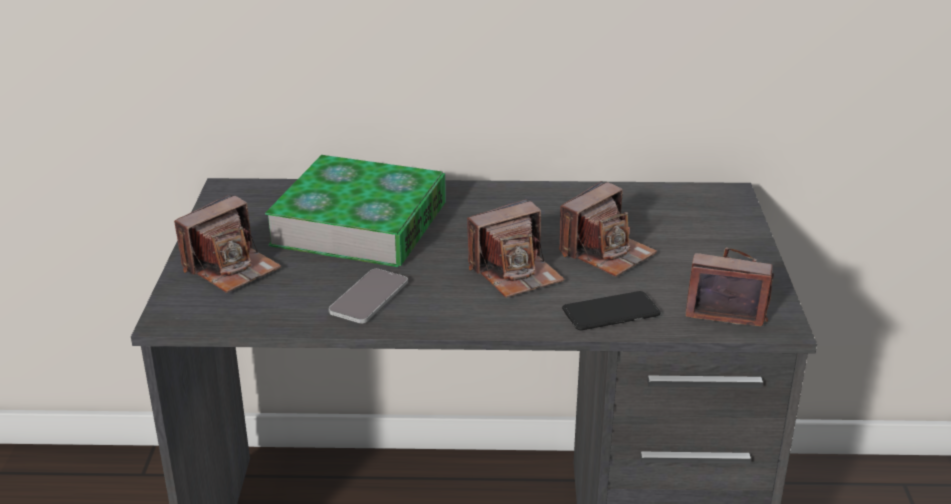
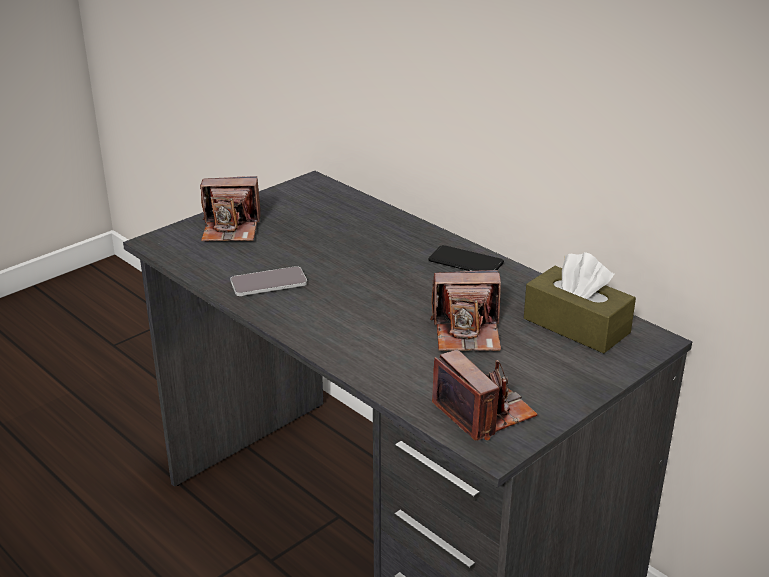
camera: 45 degrees right, 0 degrees up
(360, 224) = (346, 236): book -> none
(515, 273) = (380, 314): camera -> none
(611, 312) = (392, 371): phone -> phone (466, 262)
(666, 208) = (576, 326): none -> brown tissue box

